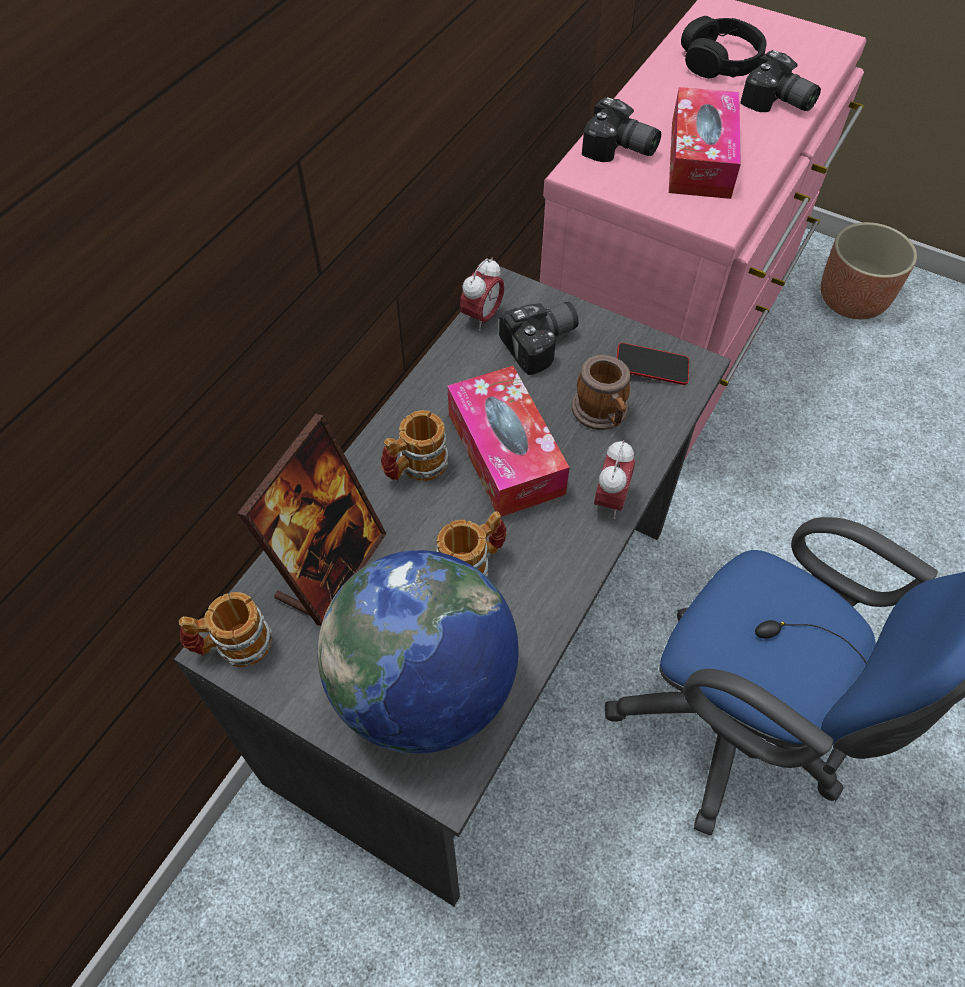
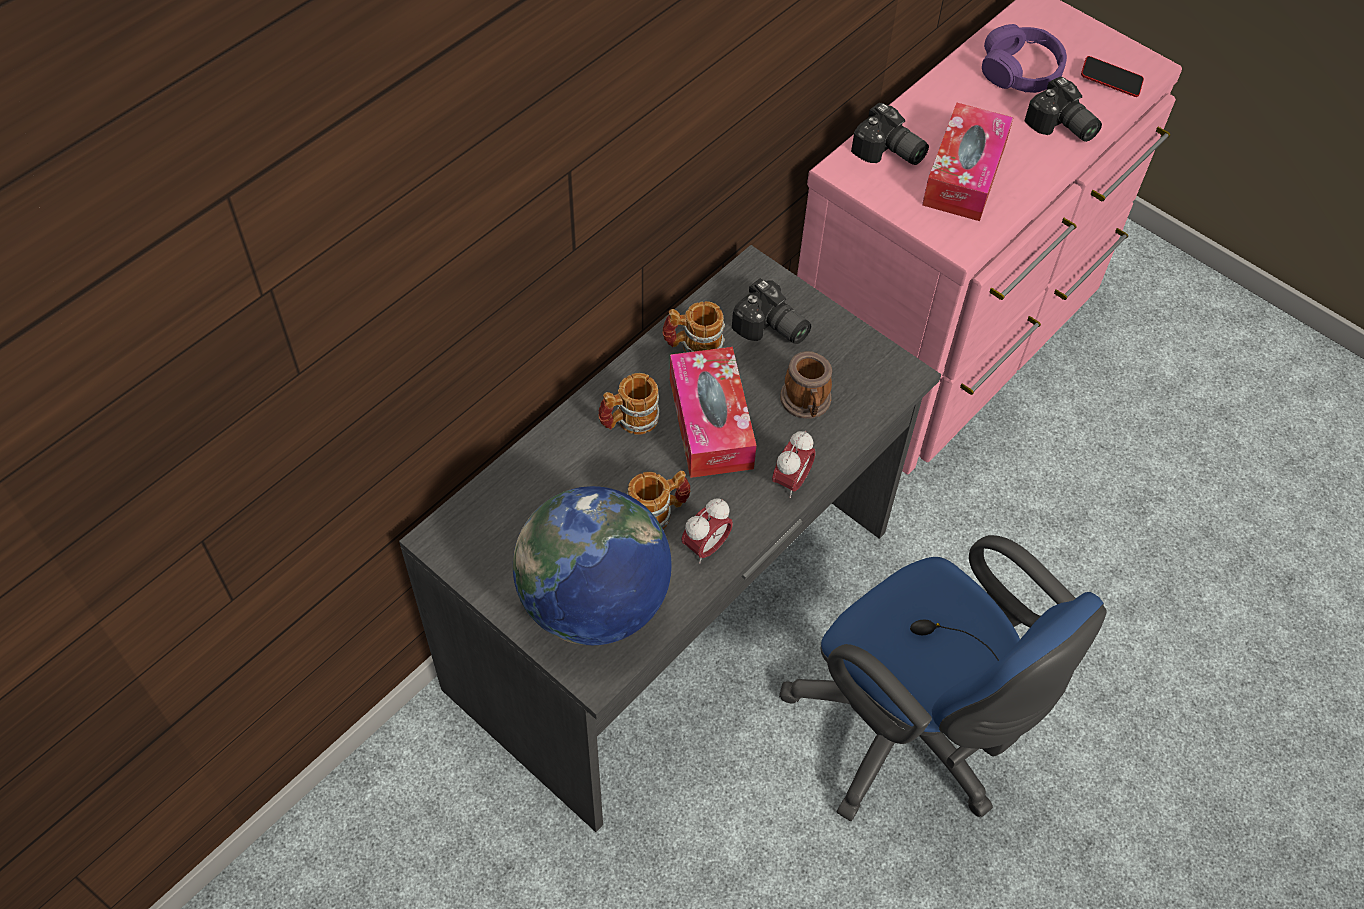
camera: 10 degrees right, 0 degrees up
(233, 645) = (447, 539): mug -> mug (693, 346)
(331, 568) = (539, 493): picture frame -> none
(482, 317) = (722, 293): alarm clock -> alarm clock (706, 547)
(543, 345) = (771, 329): camera -> camera turned 60 degrees clockwise
(651, 368) = (865, 369): phone -> phone (1110, 80)
(720, 61) = (1020, 71): black headphones -> purple headphones
(852, 300) = (1171, 322): planter -> none

